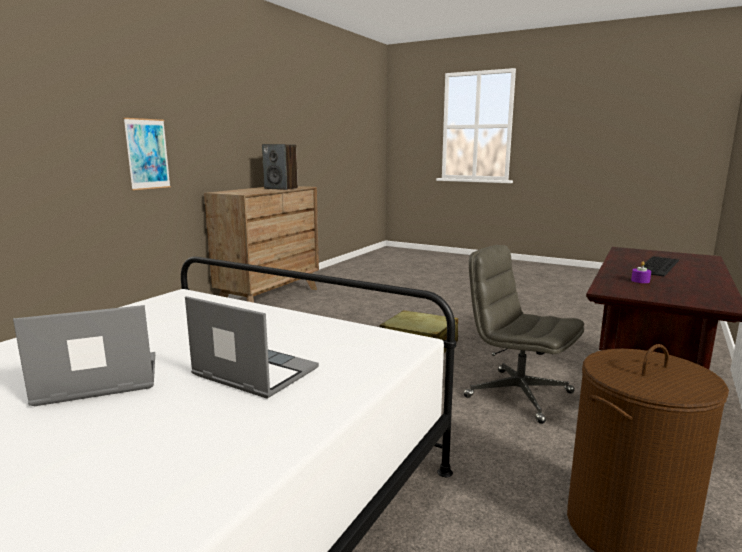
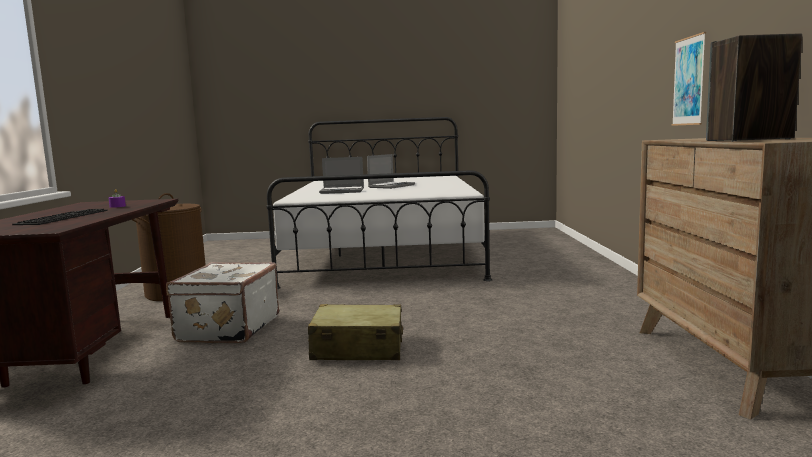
camera: 150 degrees right, 5 degrees down
(517, 394) = (227, 329): grey office chair -> white suitcase

